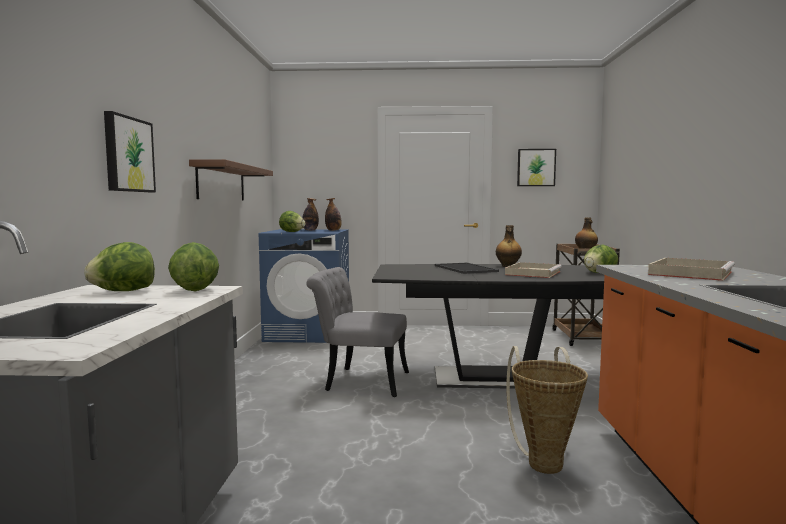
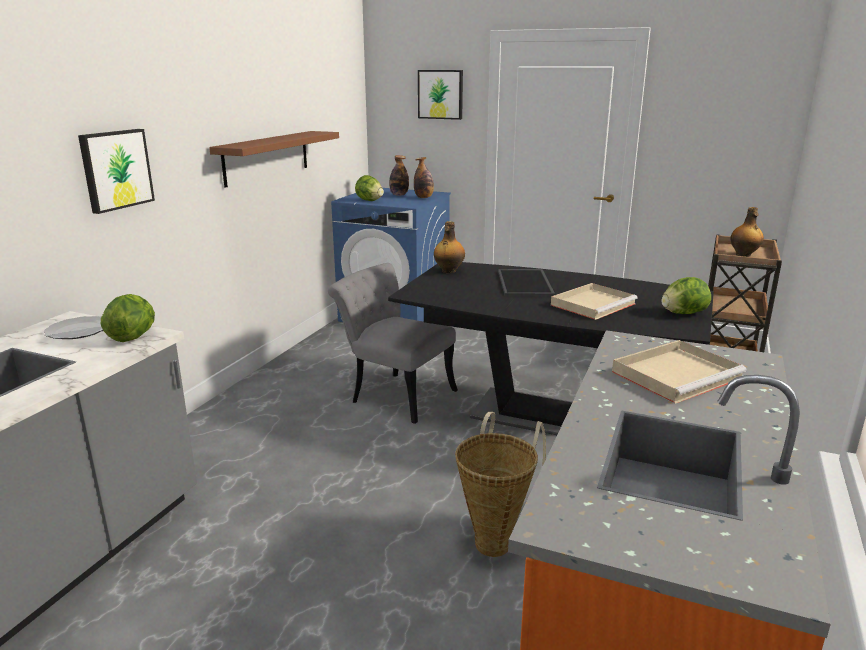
camera: 20 degrees right, 15 degrees up
(123, 291) = (79, 331): lettuce -> plate
(507, 266) = (587, 282): bottle -> bottle (448, 271)
(536, 167) = (706, 121): picture -> picture (440, 94)

